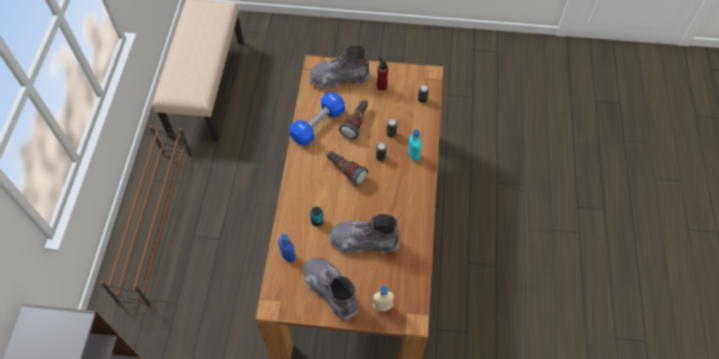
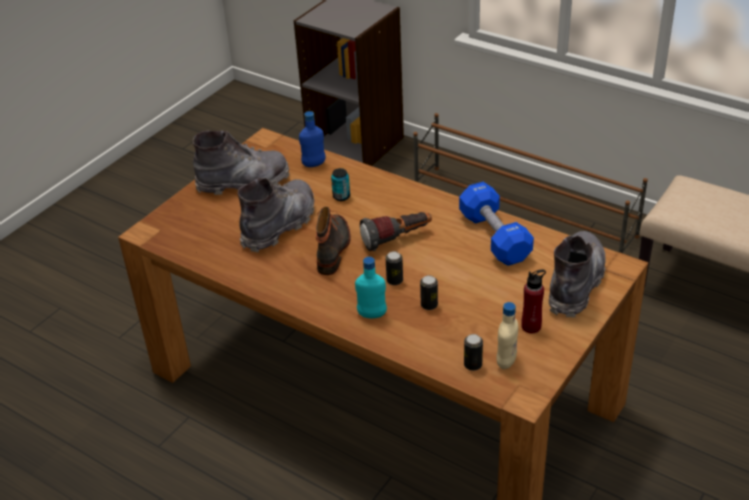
camera: 120 degrees right, 20 degrees down
(356, 123) = (473, 275): flashlight -> none
(370, 200) = (333, 248): none -> boot
(382, 307) = (186, 214): beige bottle -> beige bottle (506, 361)

